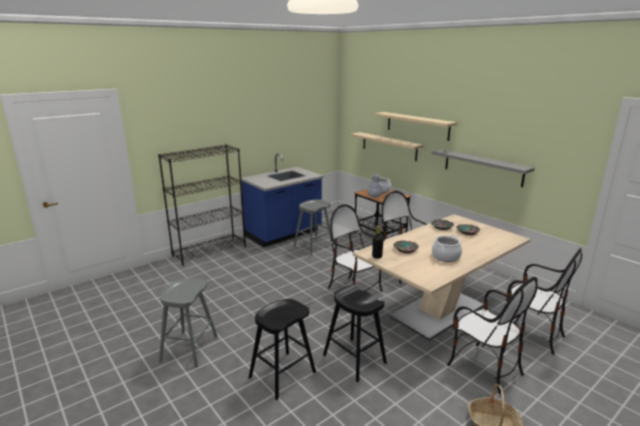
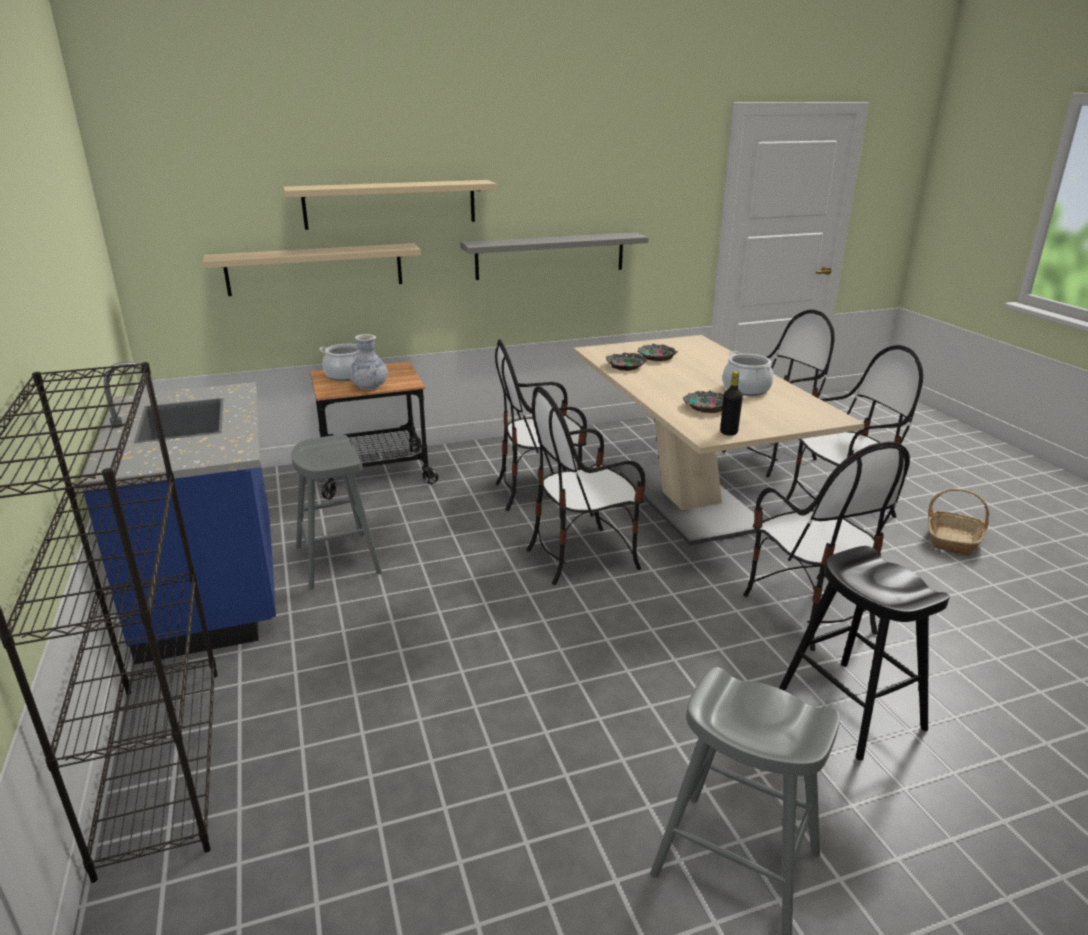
camera: 70 degrees left, 5 degrees up
(354, 359) = (809, 611): black stool -> chair

